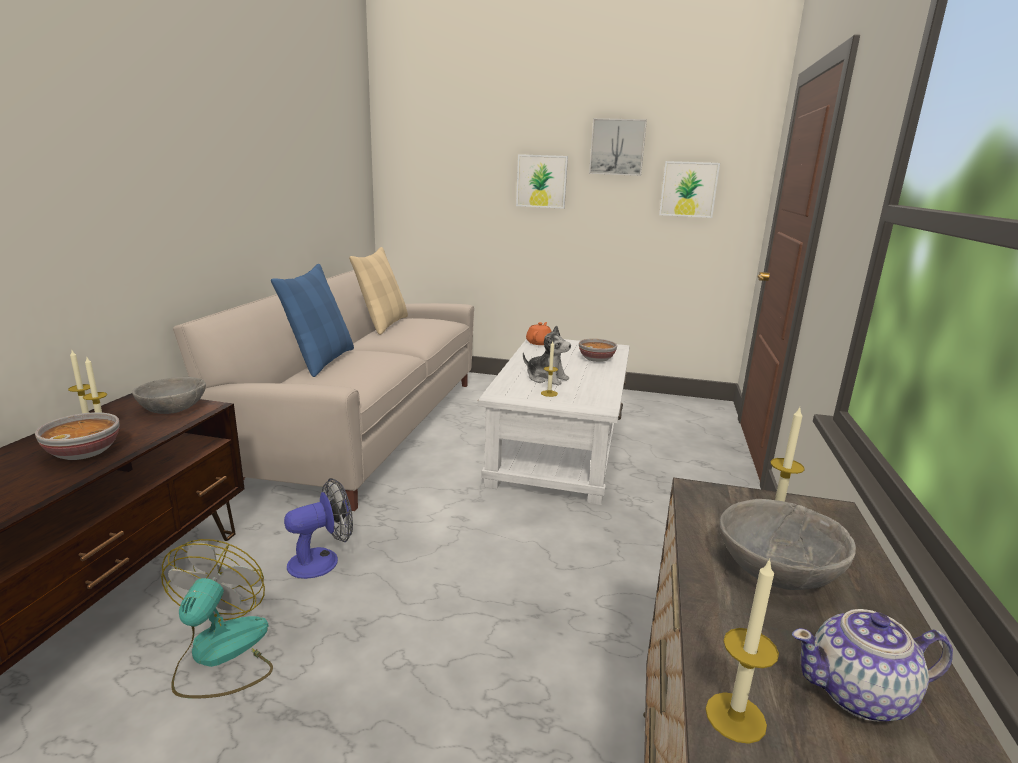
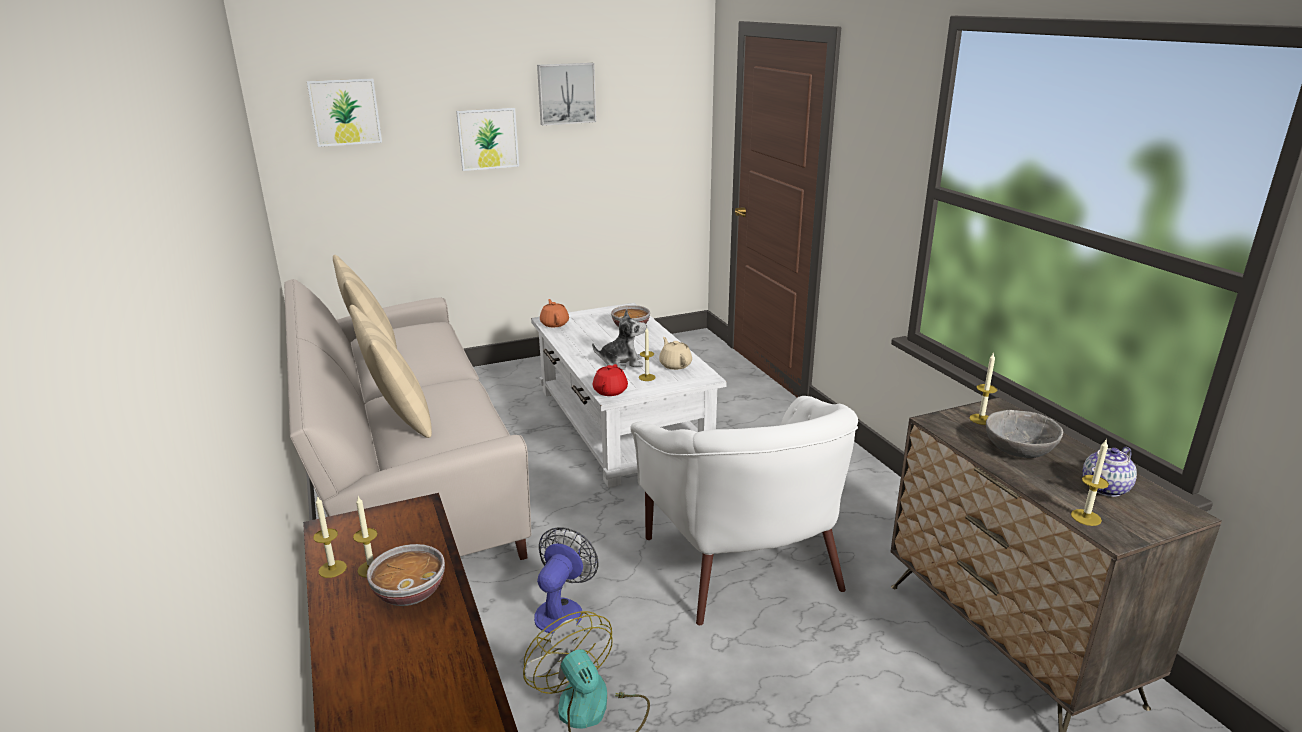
camera: 35 degrees left, 5 degrees up
(173, 409) = (392, 522): grey bowl -> none
(321, 361) = (399, 417): blue pillow -> beige pillow
(501, 393) = (610, 391): none -> red teapot
(514, 601) = (744, 563): none -> white armchair
(590, 392) = (675, 364): none -> beige teapot
(688, 189) = (641, 130): picture -> picture (345, 112)

